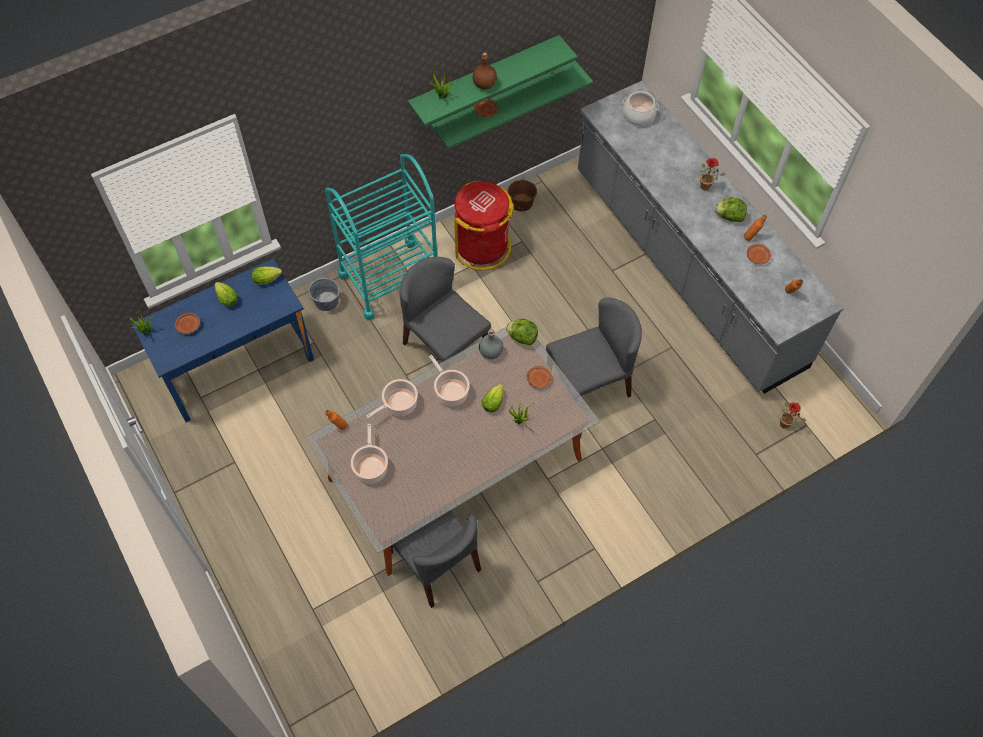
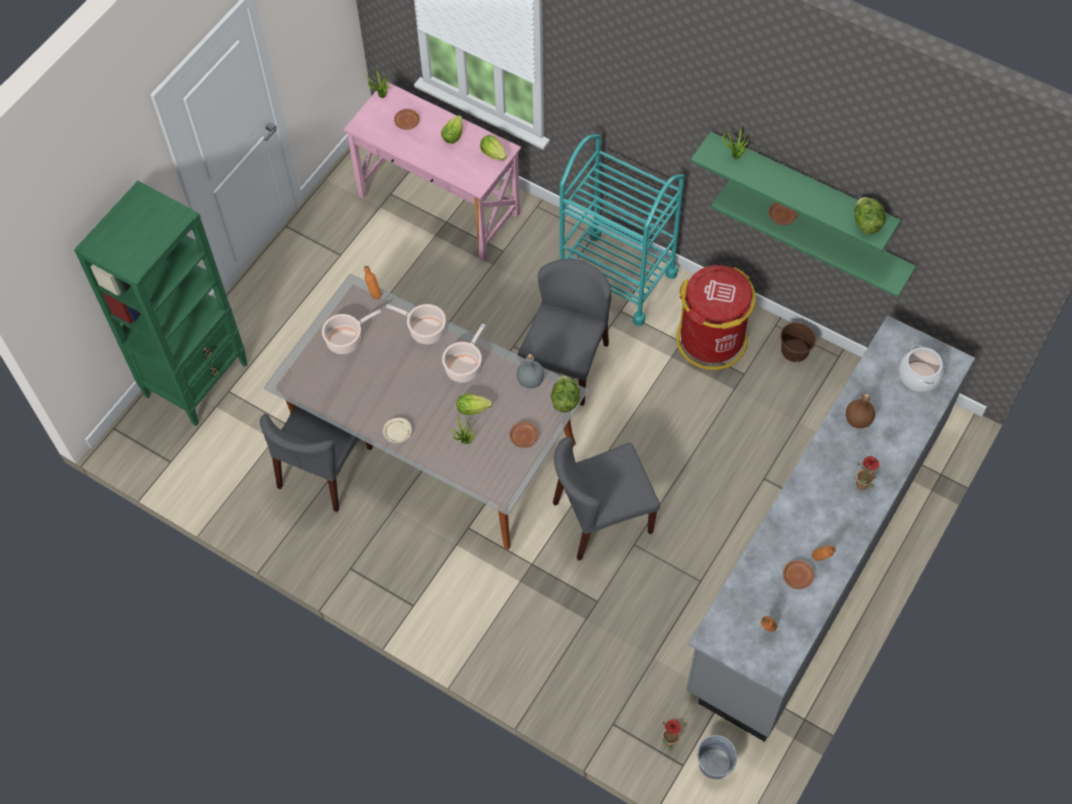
camera: 65 degrees right, 0 degrees up
(238, 367) = (439, 204): blue desk -> pink desk
(284, 631) = (197, 379): none -> green bookcase
(326, 301) = (556, 237): grey bucket -> grey bucket (715, 763)
(483, 467) = (397, 433): none -> beige plate
(485, 84) = (779, 185): brown bottle -> brown bottle (858, 420)
(589, 384) = (602, 518): grey chair -> grey chair turned 120 degrees clockwise
(729, 217) = (835, 526): lettuce -> lettuce (866, 223)

